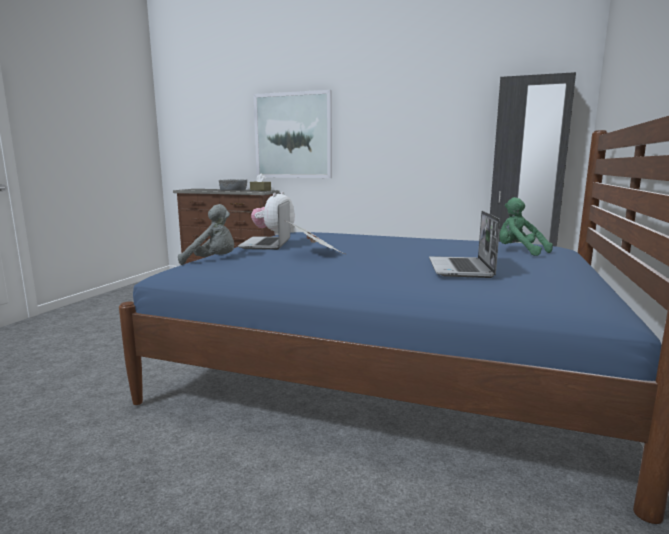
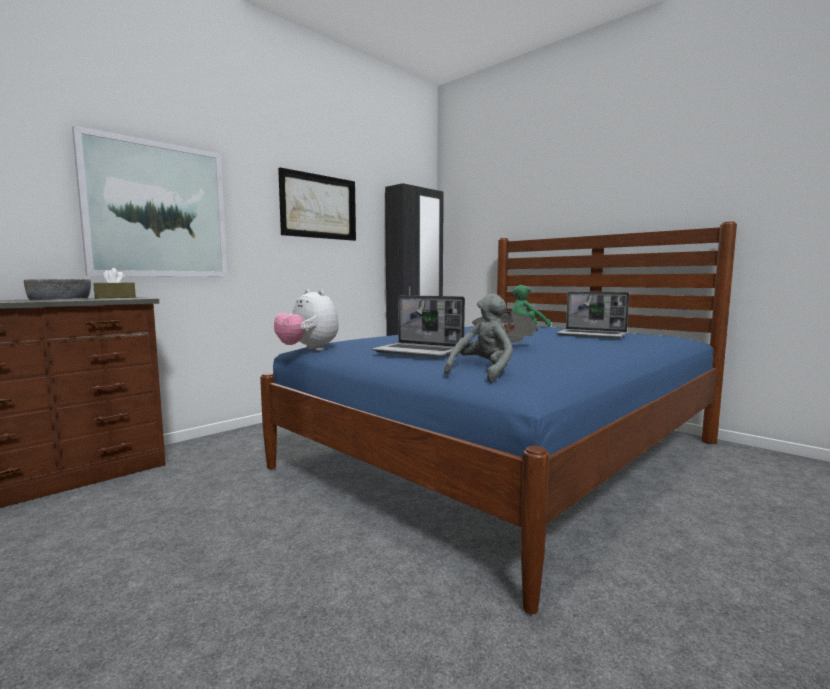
camera: 65 degrees left, 5 degrees down
(415, 116) = (318, 207): none -> picture

